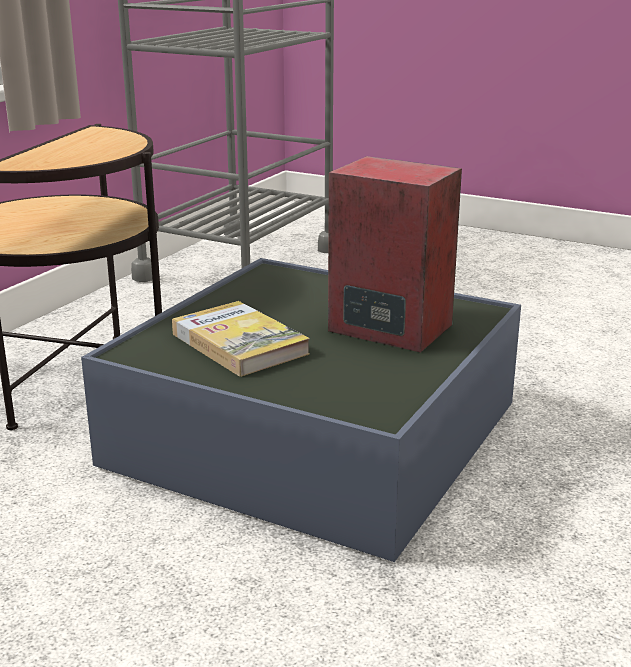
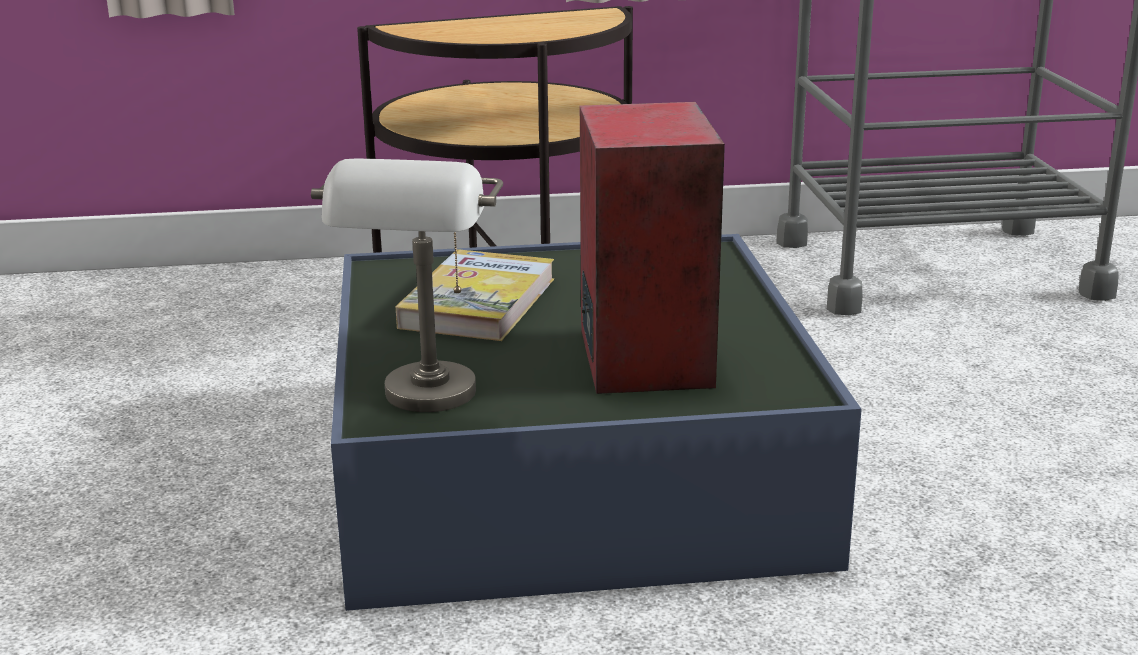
camera: 55 degrees right, 0 degrees up
(375, 399) = (426, 406): none -> grey table lamp

